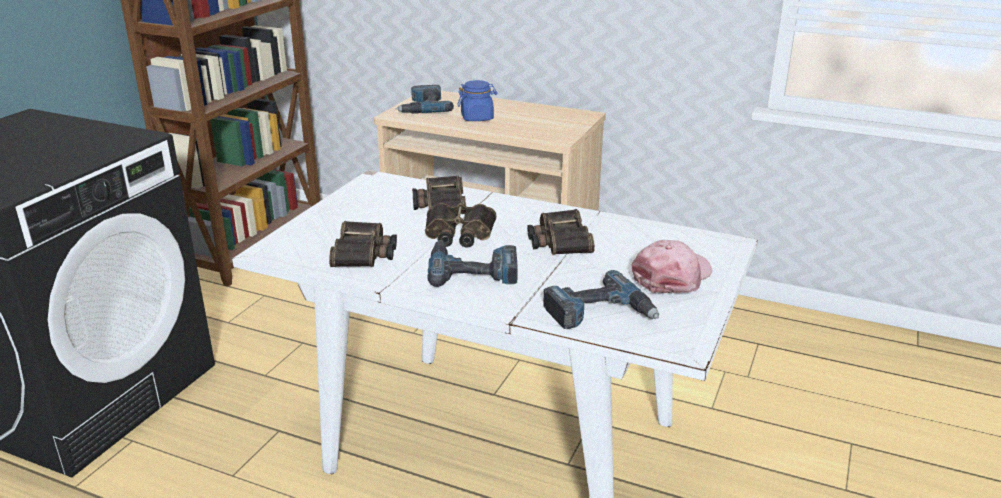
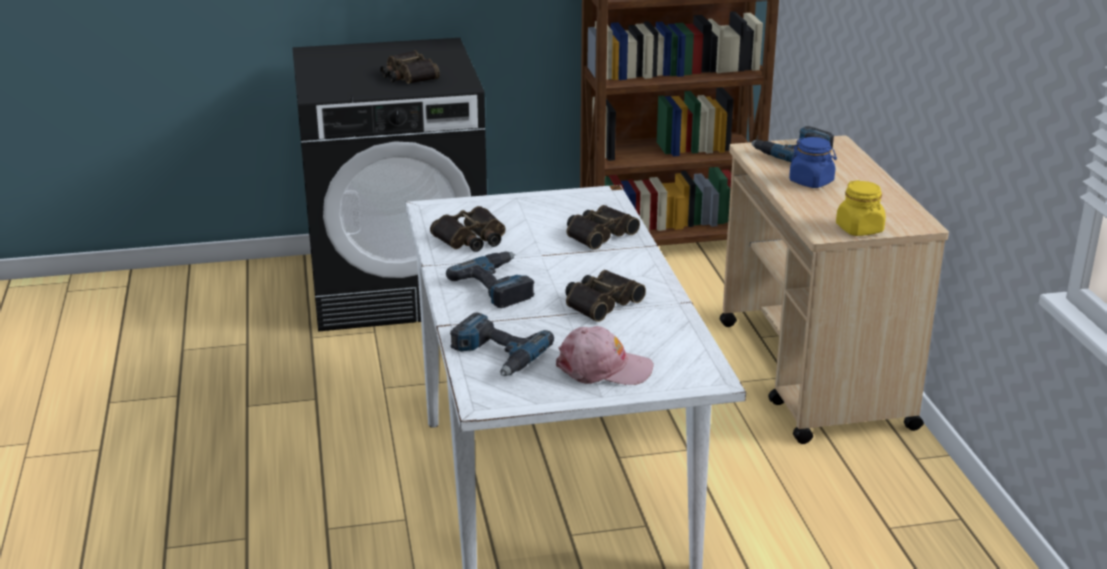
camera: 55 degrees right, 0 degrees up
(458, 234) = (554, 259): binoculars -> binoculars (408, 76)
(568, 130) = (859, 229): none -> yellow jar

